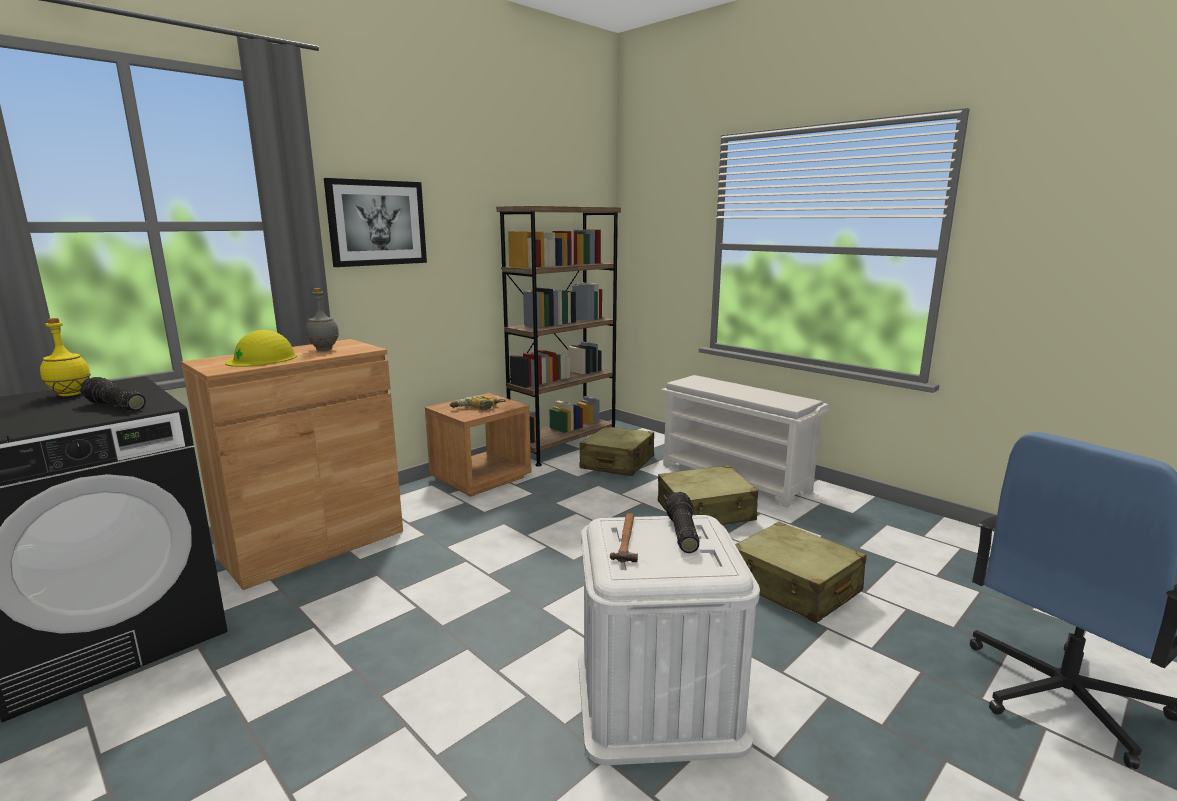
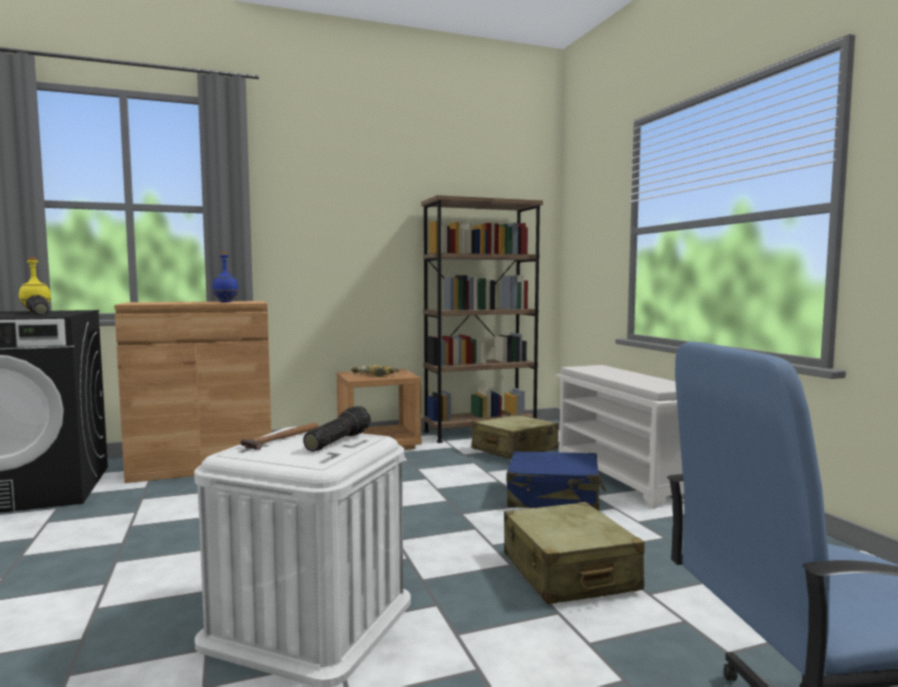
camera: 25 degrees right, 10 degrees down
(262, 359) = (172, 302): yellow hard hat -> none
(323, 349) = (225, 302): grey bottle -> blue bottle
(377, 223) = (305, 211): picture -> none
(705, 512) = (554, 497): beige suitcase -> blue suitcase

